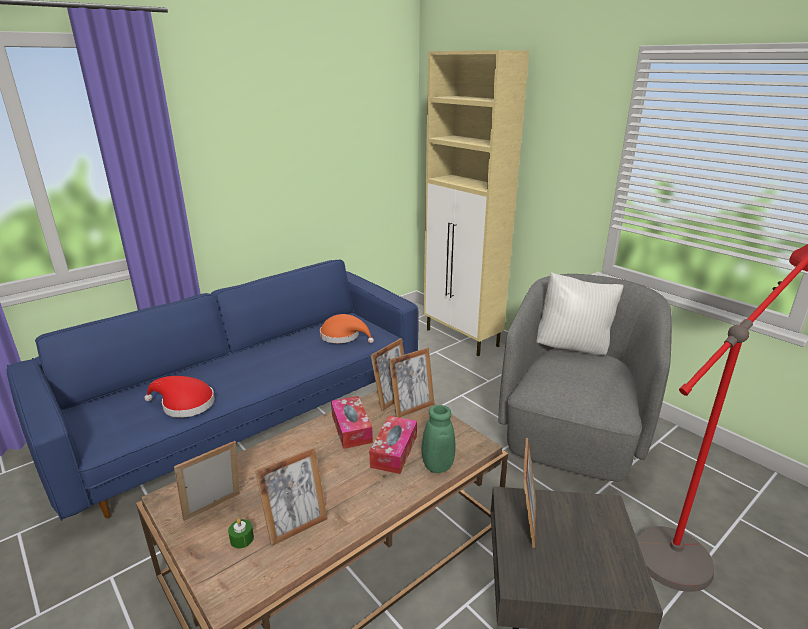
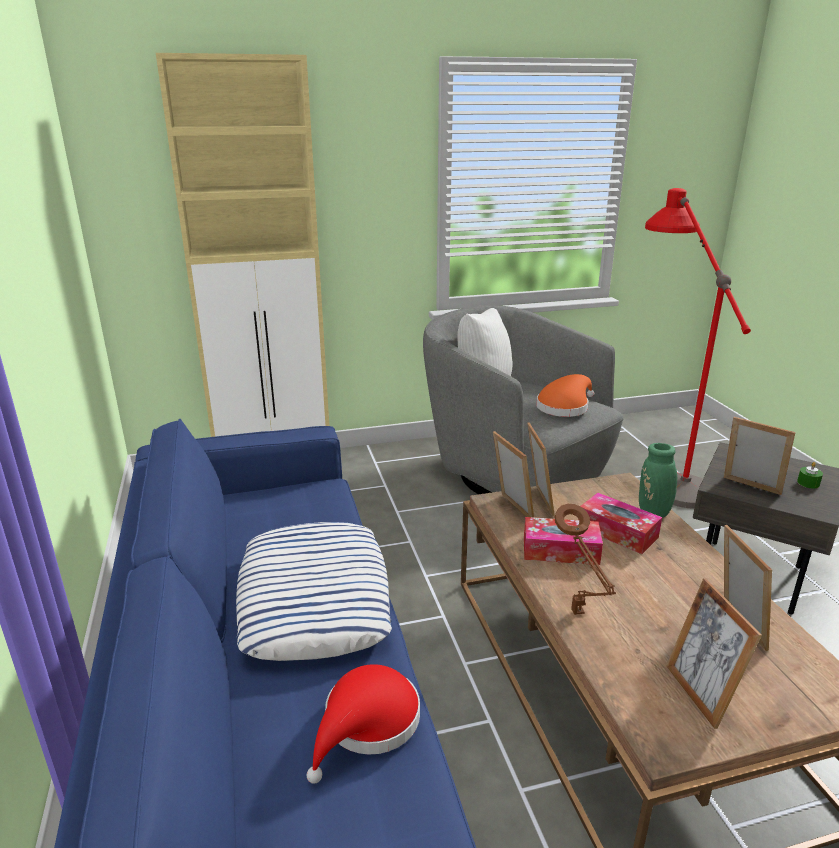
camera: 65 degrees left, 0 degrees up
(242, 539) = (755, 674): green candle -> green candle (808, 483)
(274, 364) = (314, 598): none -> pillow
(280, 448) = (579, 615): none -> brown table lamp
(343, 336) = (289, 518): orange hat -> orange hat (564, 406)

